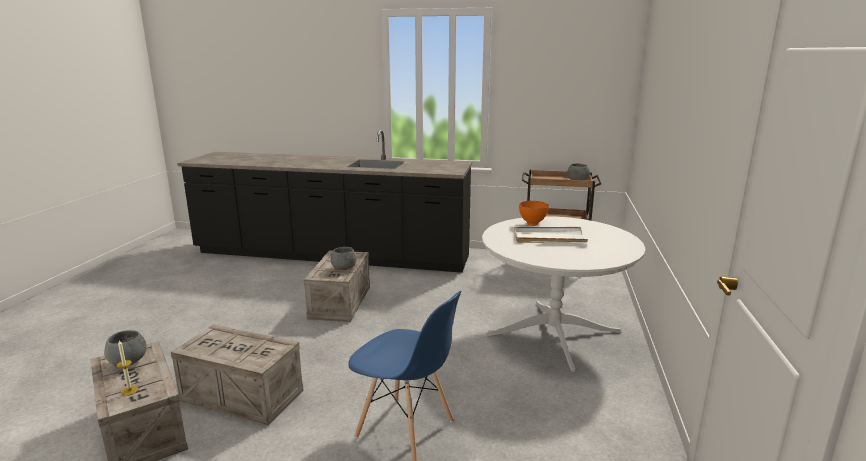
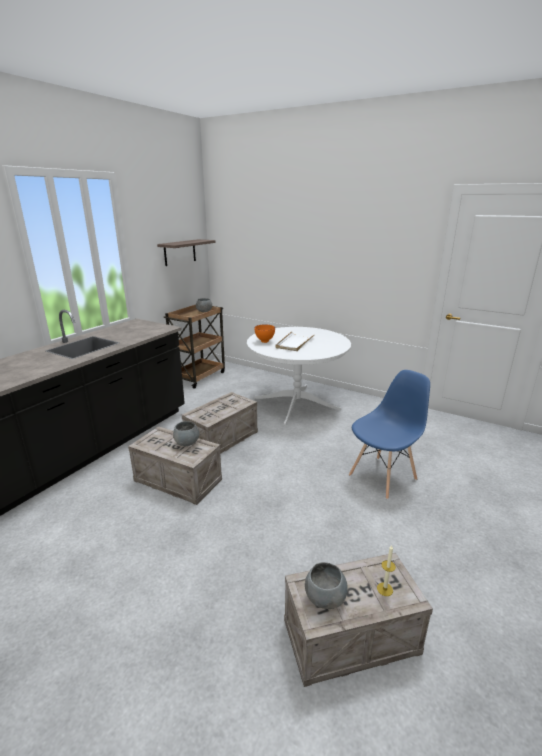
camera: 70 degrees left, 5 degrees up
(244, 395) = (317, 556): crate -> crate (222, 438)
(575, 101) = (180, 252): none -> shelf

